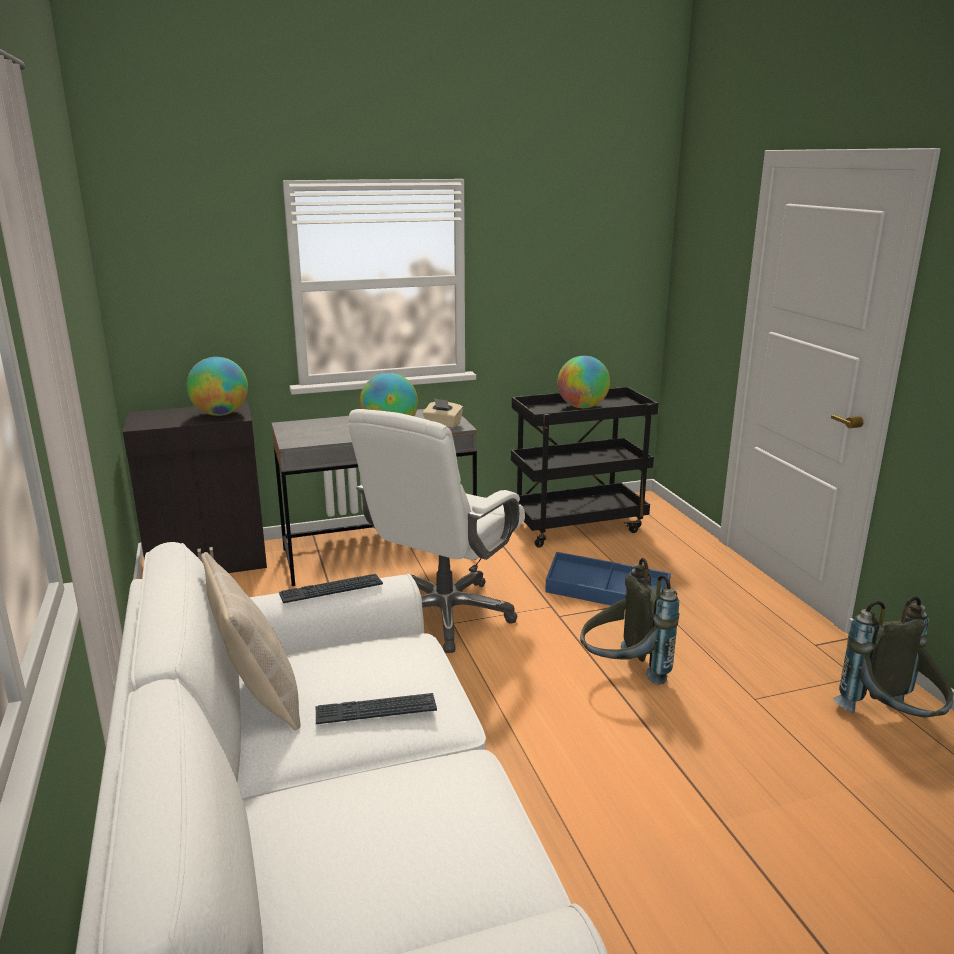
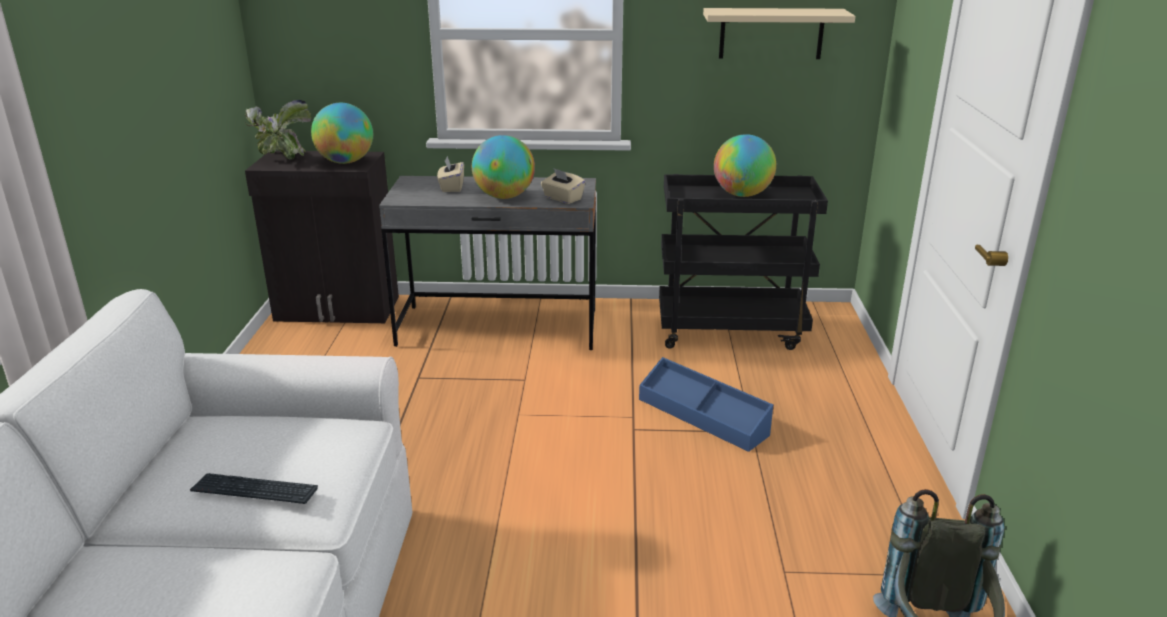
camera: 20 degrees right, 5 degrees up
(149, 418) = (280, 159): none -> potted plant
(257, 695) = (175, 450): beige pillow -> none
(331, 590) = (302, 360): keyboard -> none
(332, 427) = (451, 187): none -> beige tissue box
(444, 615) = (516, 404): white office chair -> none
(583, 272) = (771, 33): none -> beige shelf
(622, 673) = (654, 507): grey backpack -> none

